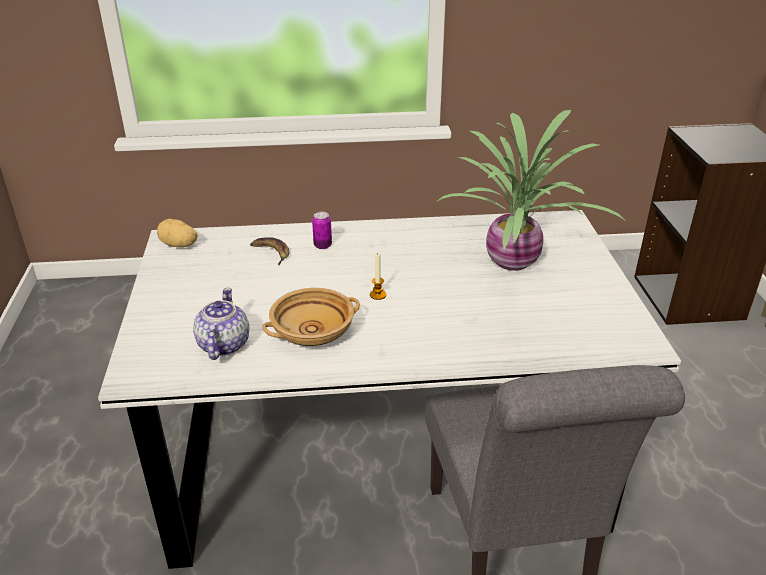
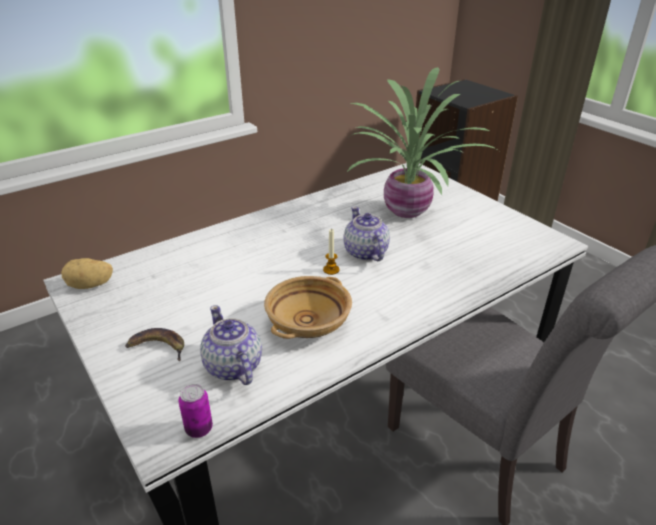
camera: 30 degrees left, 0 degrees up
(271, 252) = (196, 263): banana -> banana (157, 347)
(322, 245) = (240, 243): can -> can (199, 429)
(425, 290) = (365, 253): none -> teapot

